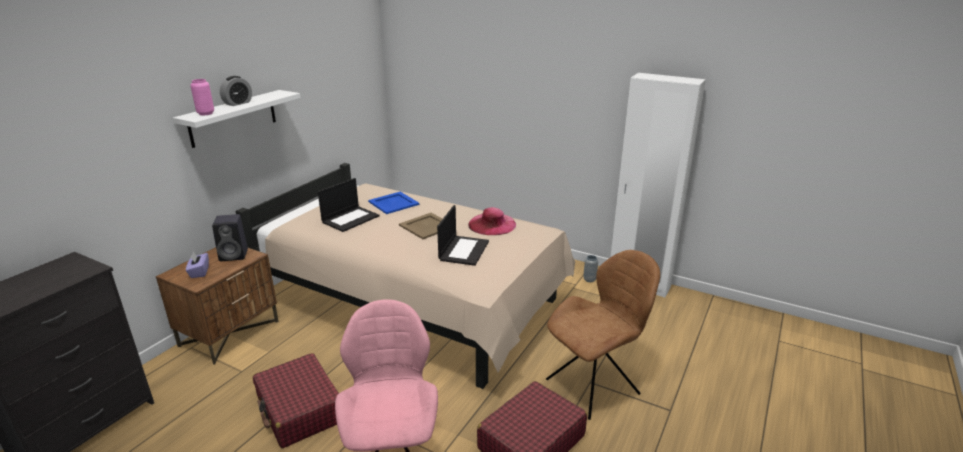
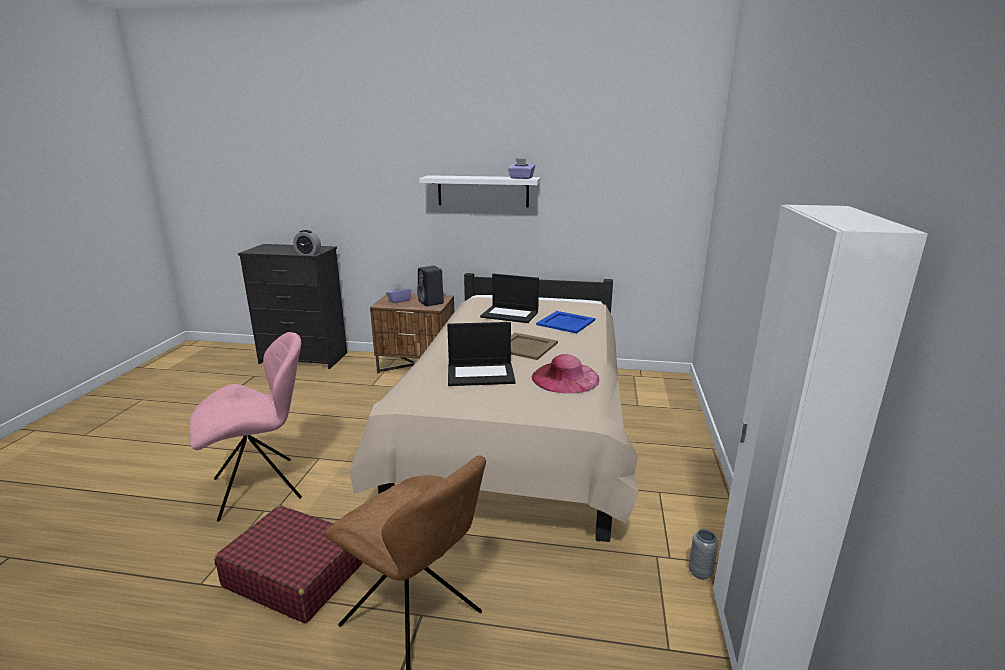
camera: 70 degrees right, 5 degrees down
(206, 113) = (443, 176): pink vase -> none
(238, 103) = (480, 177): alarm clock -> alarm clock (308, 253)
(278, 95) = (521, 178): none -> purple tissue box
(300, 409) = (330, 422): red suitcase -> none

